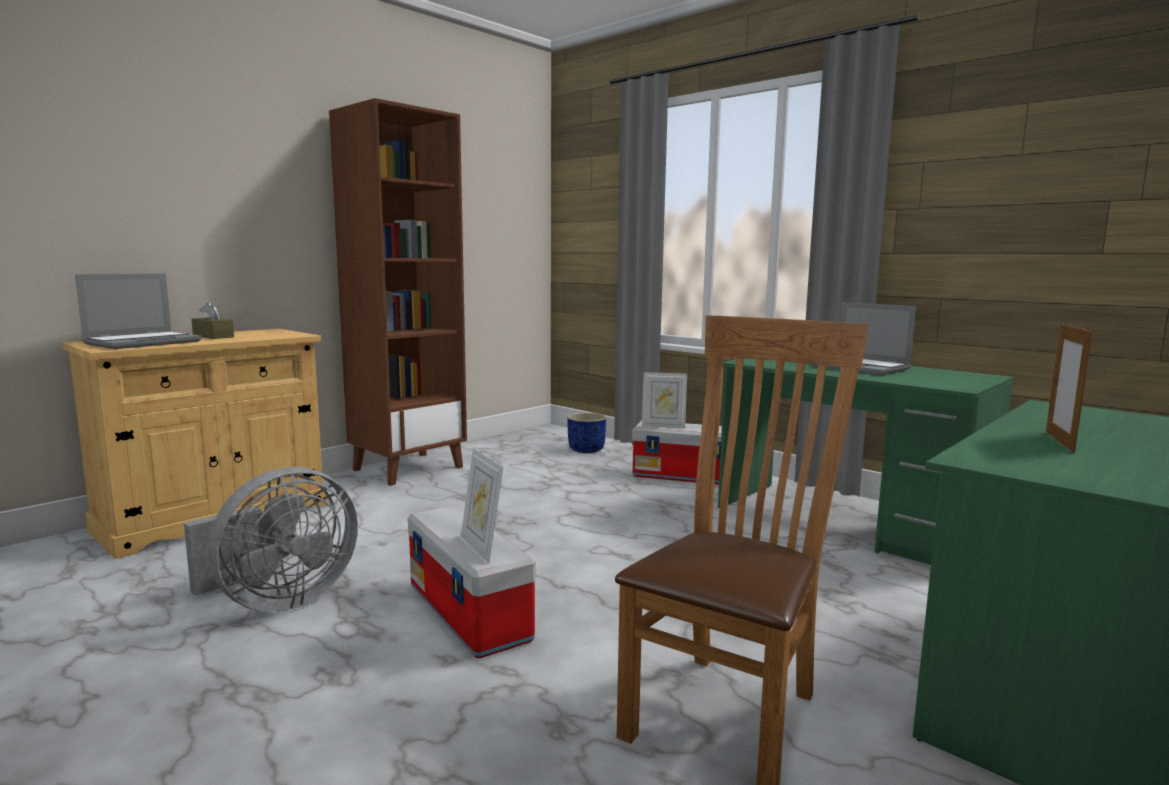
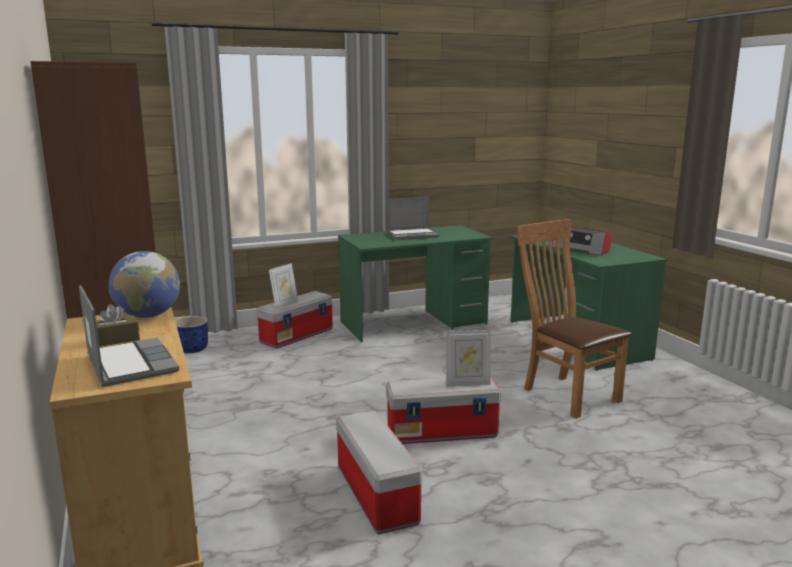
camera: 65 degrees left, 5 degrees up
(278, 601) = (375, 494): grey fan -> storage box
(287, 334) = (148, 316): none -> globe
(1059, 441) = (581, 249): picture frame -> radio

